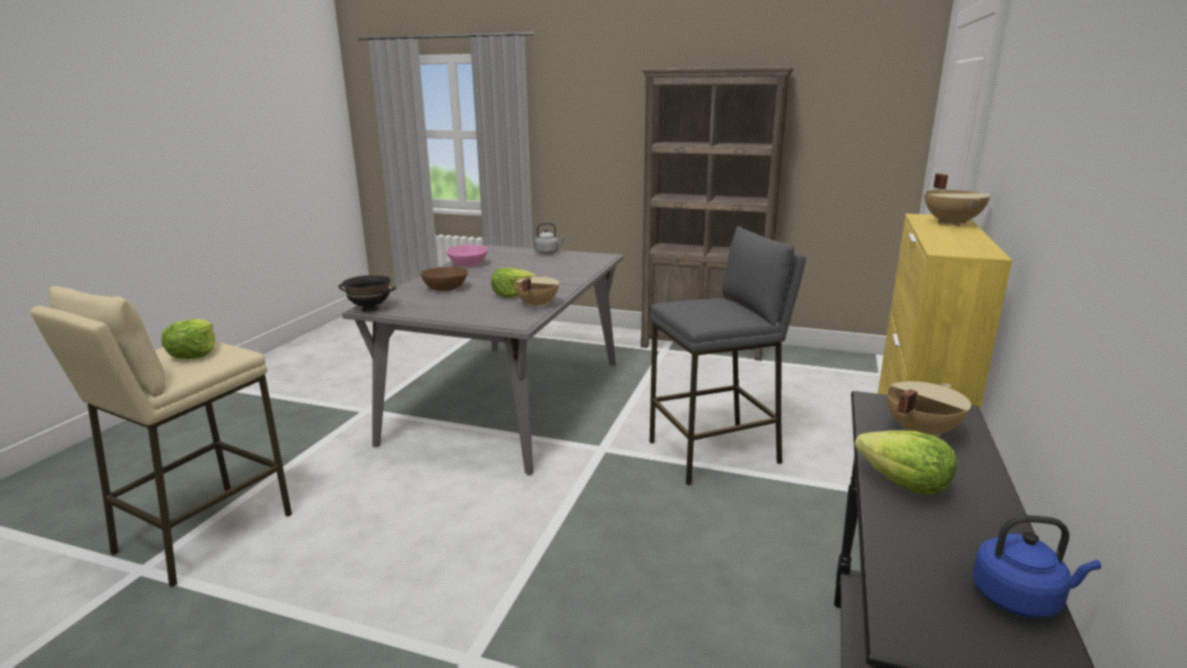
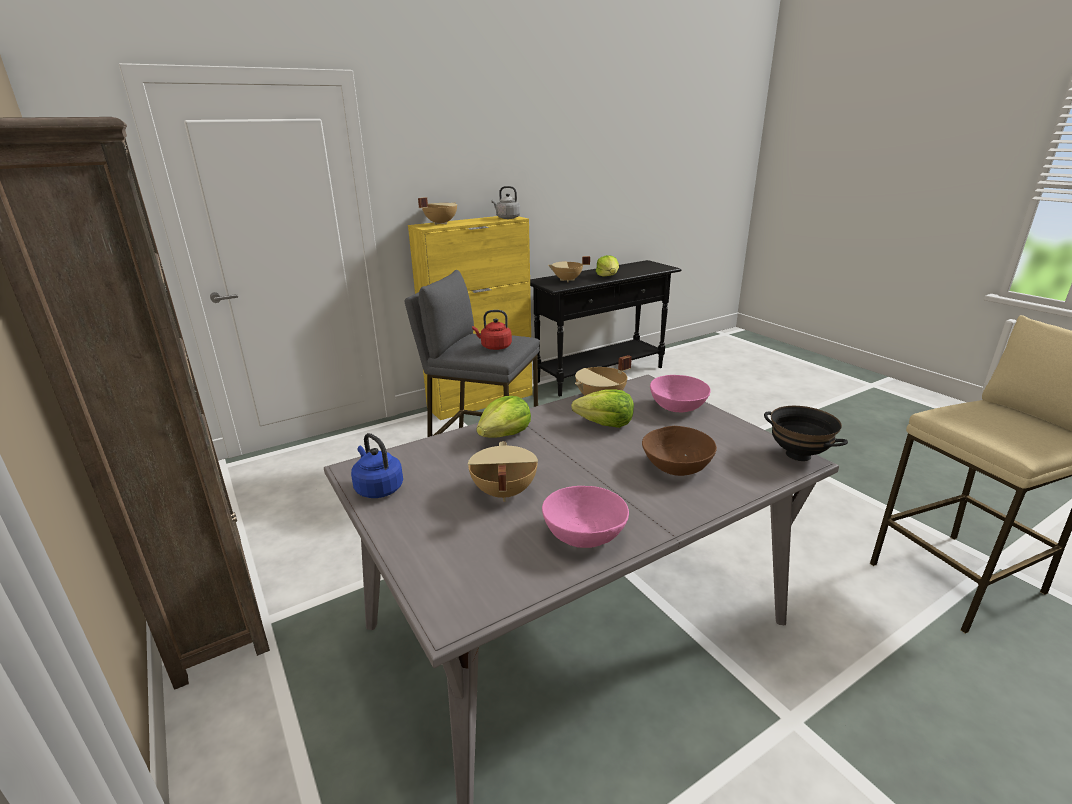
camera: 140 degrees left, 5 degrees up
(194, 353) = (990, 422): lettuce -> lettuce (505, 434)
(472, 314) = (678, 407): none -> pink bowl
(522, 265) = (502, 492): none -> beige cooking pot
(548, 252) = (400, 522): grey kettle -> grey kettle (507, 218)
(695, 307) = (494, 347): none -> red kettle
(1020, 598) = (631, 265): blue kettle -> blue kettle (378, 488)

